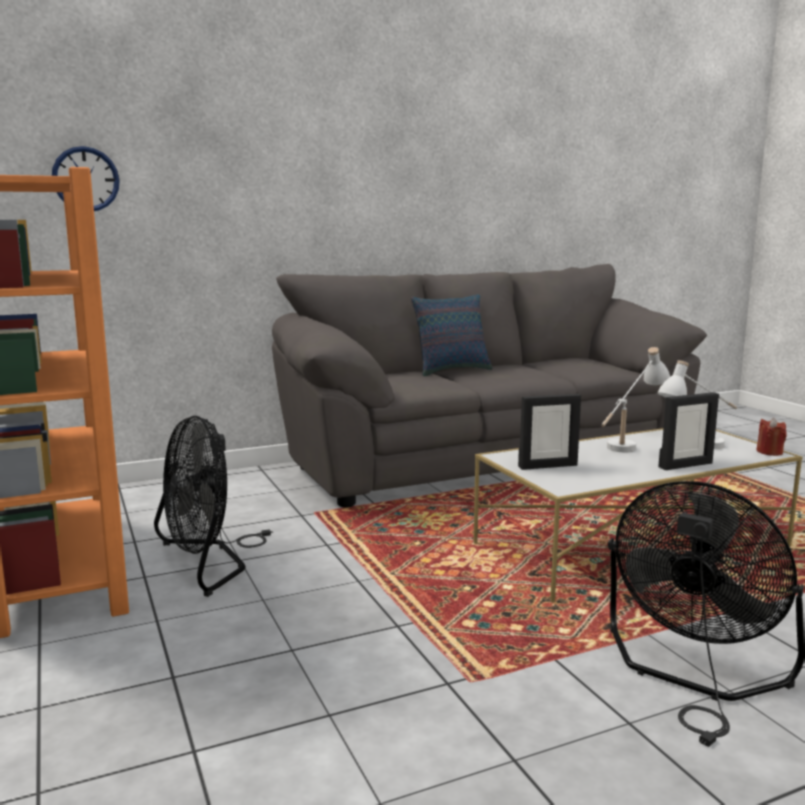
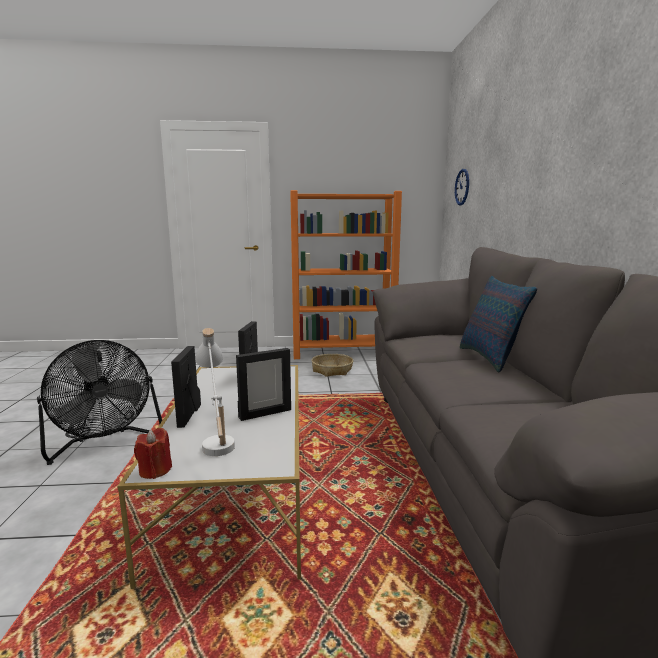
camera: 110 degrees right, 0 degrees up
(211, 560) = (332, 370): black fan -> basket
(630, 443) = (265, 413): white table lamp -> picture frame

